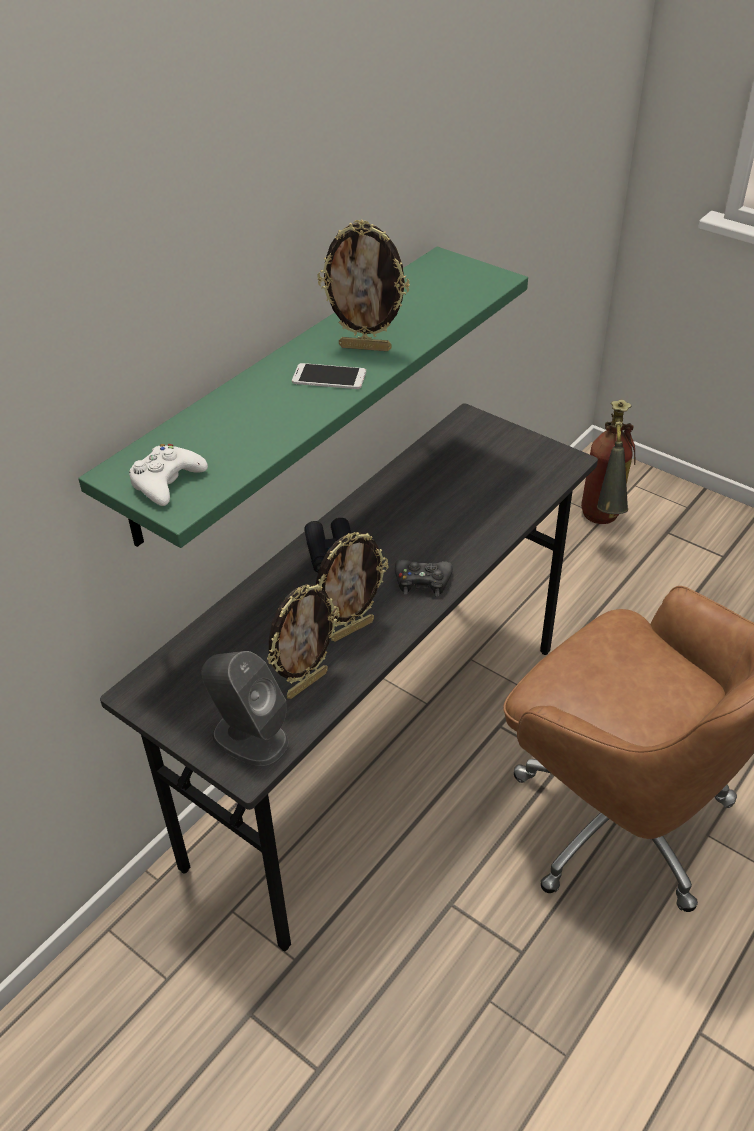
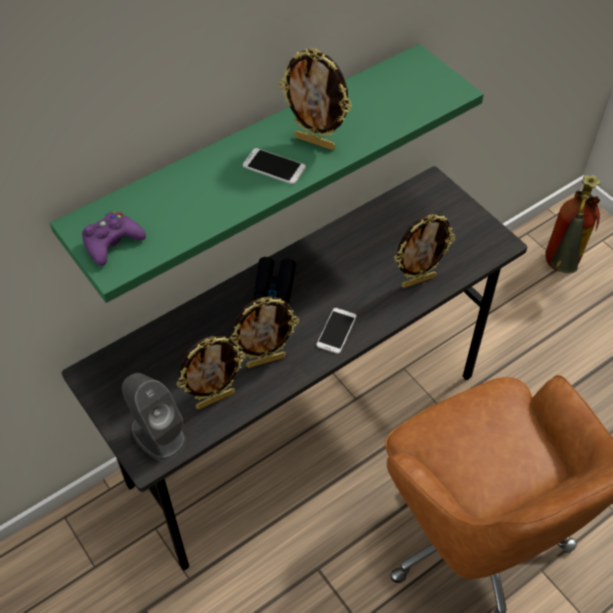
camera: 15 degrees right, 10 degrees up
(167, 482) = (112, 243): white game controller -> purple game controller
(422, 582) = (336, 331): black game controller -> phone
(494, 513) = (418, 280): none -> picture frame

